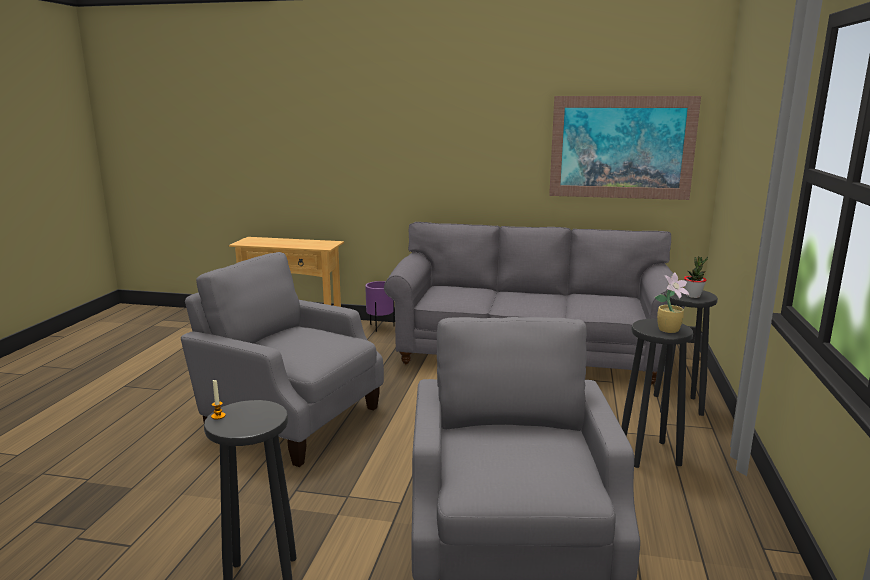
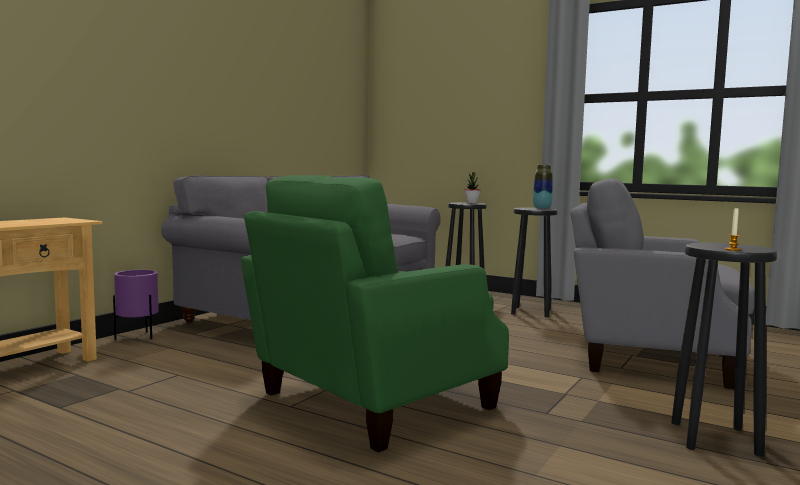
camera: 70 degrees left, 10 degrees down
(292, 420) = (371, 402): grey armchair -> green armchair
(621, 147) = (320, 103): picture -> none
(669, 330) = (542, 208): potted plant -> vase

